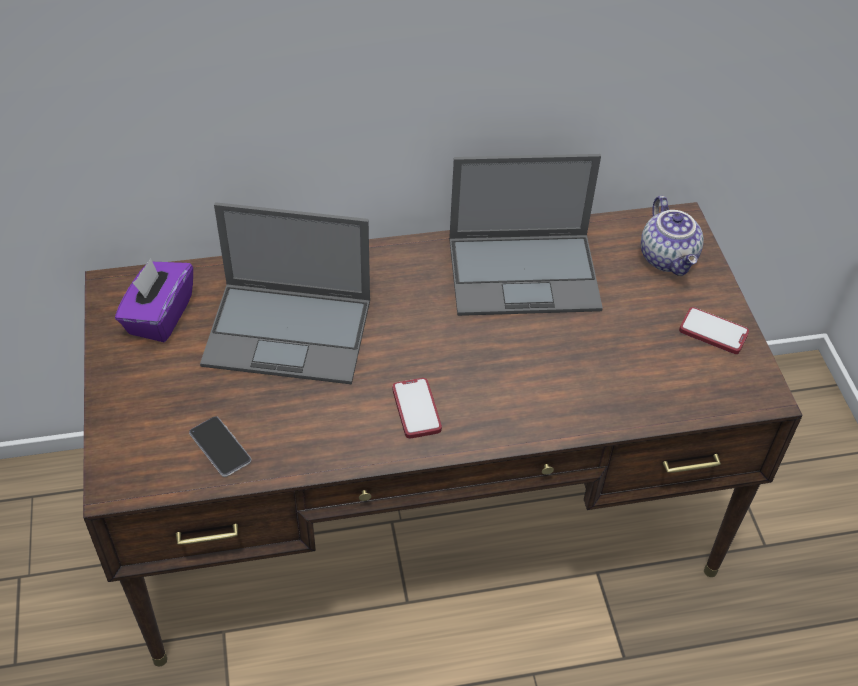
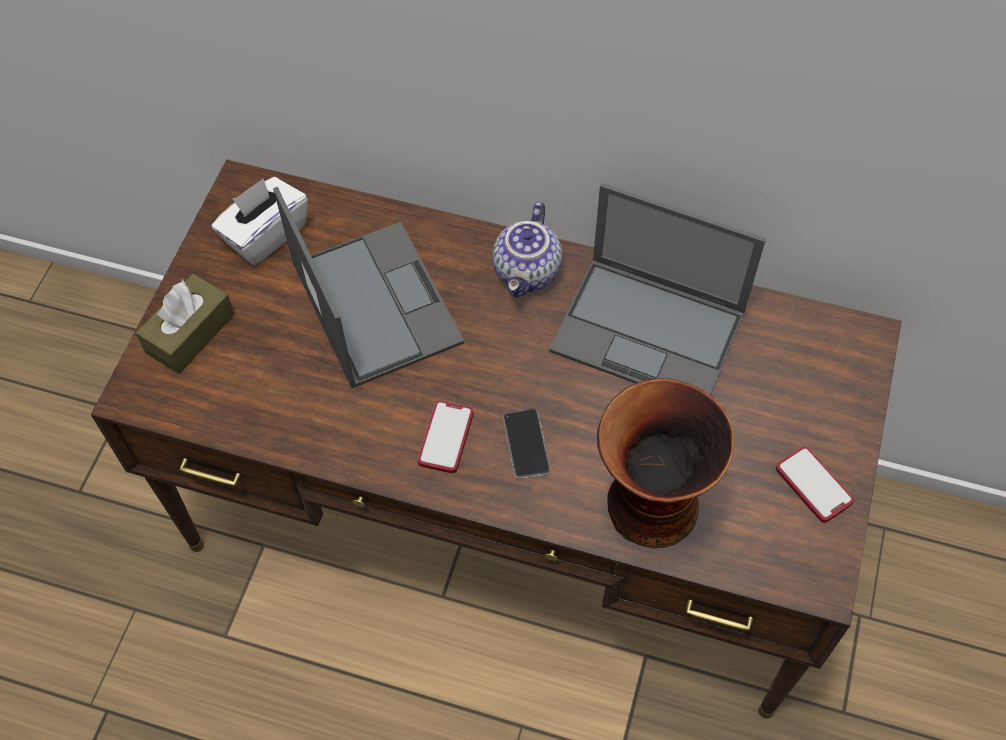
camera: 30 degrees right, 10 degrees up
(138, 416) = (190, 333): none -> brown tissue box
(159, 316) = (265, 235): purple tissue box -> white tissue box
(220, 447) = (243, 397): phone -> phone (526, 444)
(290, 332) = (375, 302): laptop -> laptop turned 150 degrees counterclockwise
(607, 394) = (648, 506): none -> vase
(669, 258) = (821, 377): teapot -> teapot (528, 273)

